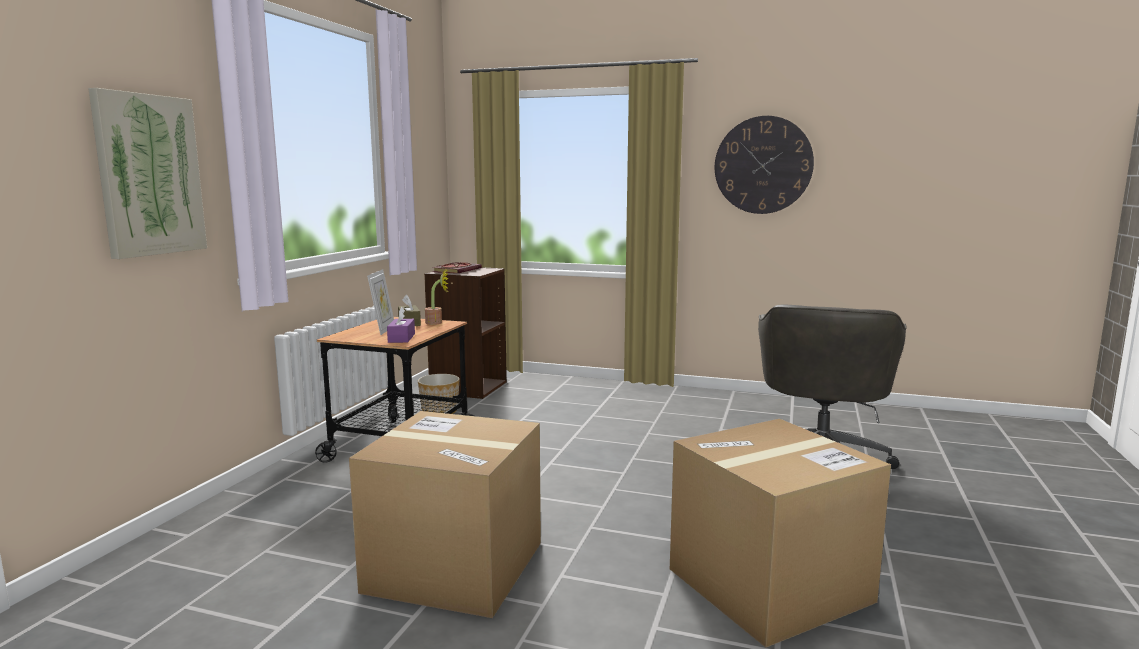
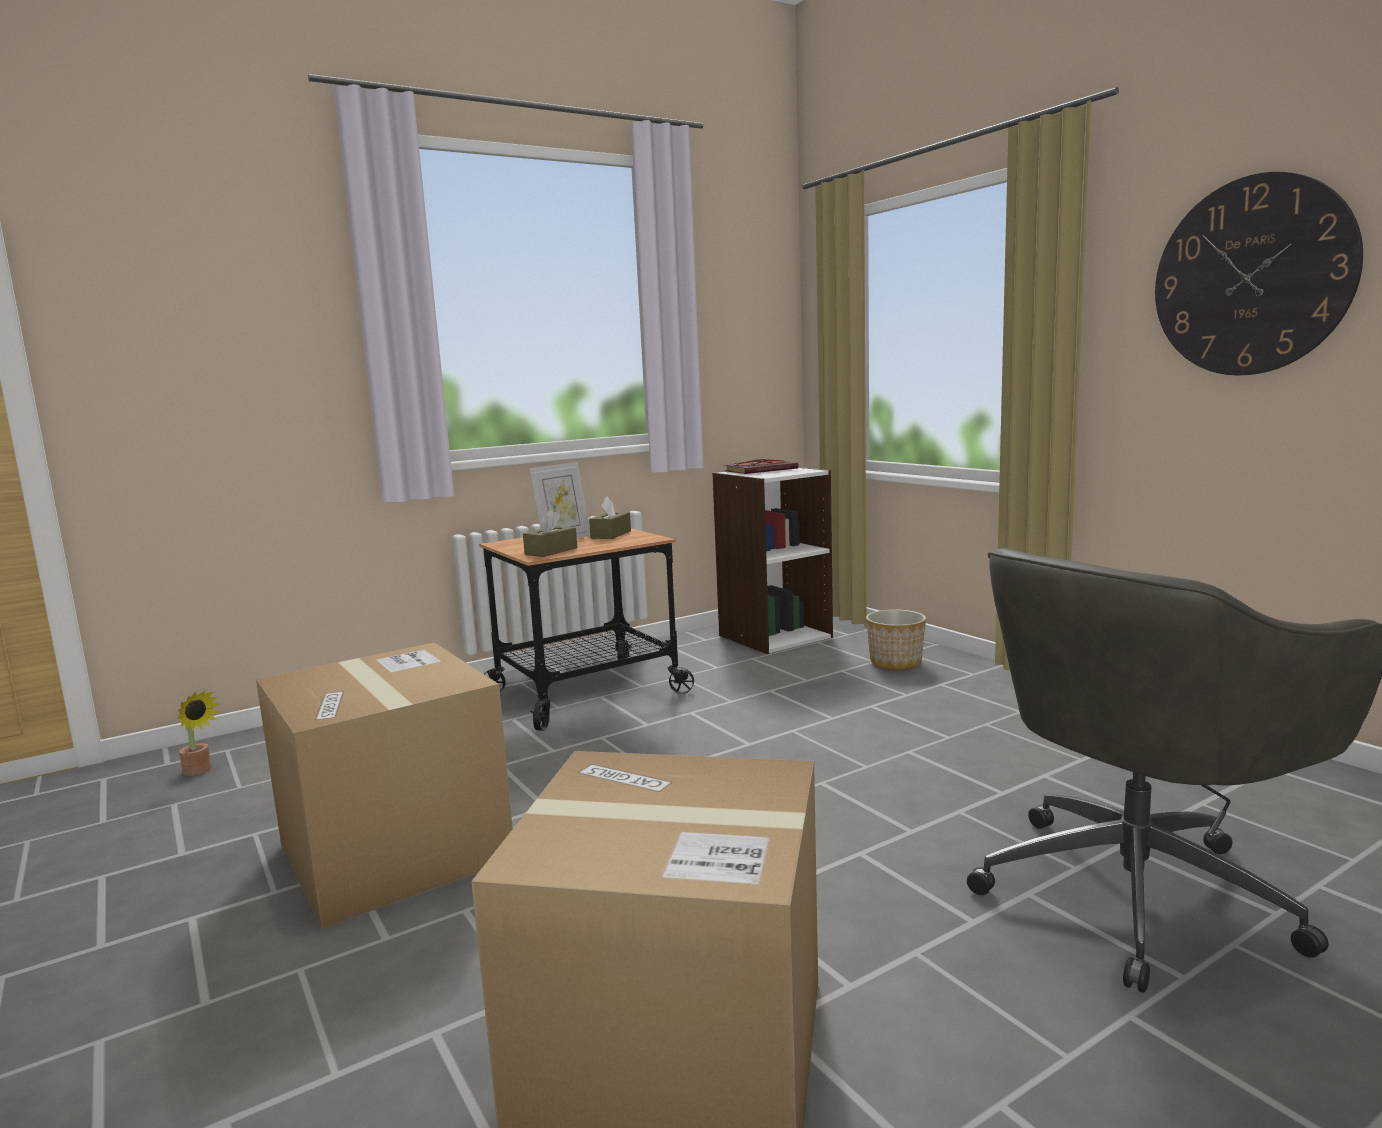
camera: 40 degrees right, 0 degrees up
(149, 175) = (273, 350): picture -> none
(401, 338) = (551, 551): purple tissue box -> brown tissue box
(437, 323) = (639, 537): potted plant -> potted plant (200, 771)
(439, 411) = (691, 660): planter -> planter (894, 663)
(468, 387) = (774, 636): brown bookcase -> white bookcase

